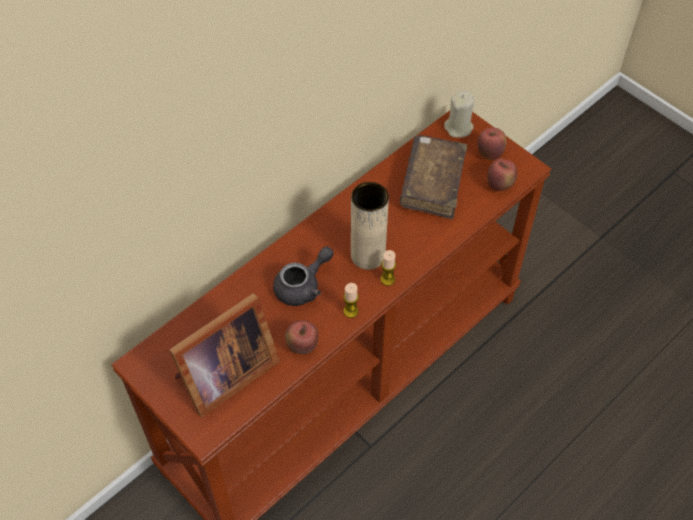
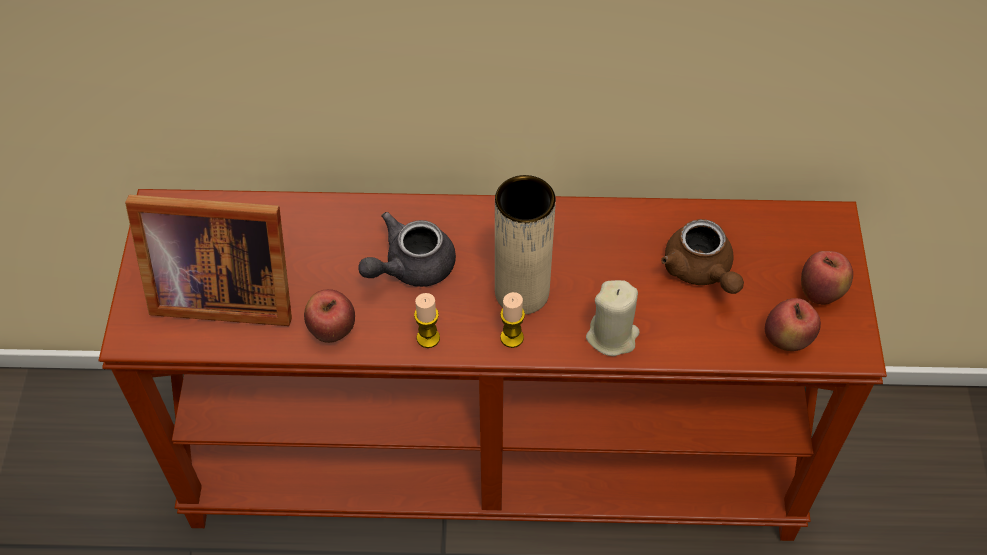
camera: 45 degrees right, 0 degrees up
(303, 286) = (410, 267): grey teapot -> grey teapot turned 135 degrees clockwise
(432, 183) = (700, 271): brown book -> brown teapot
(459, 128) = (816, 230): beige candle -> beige candle (612, 336)

